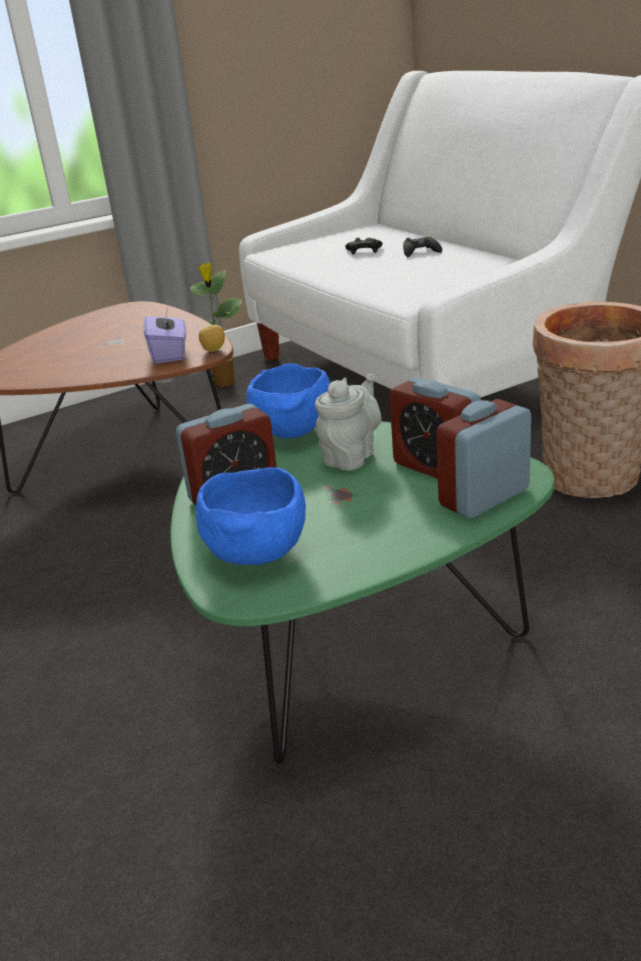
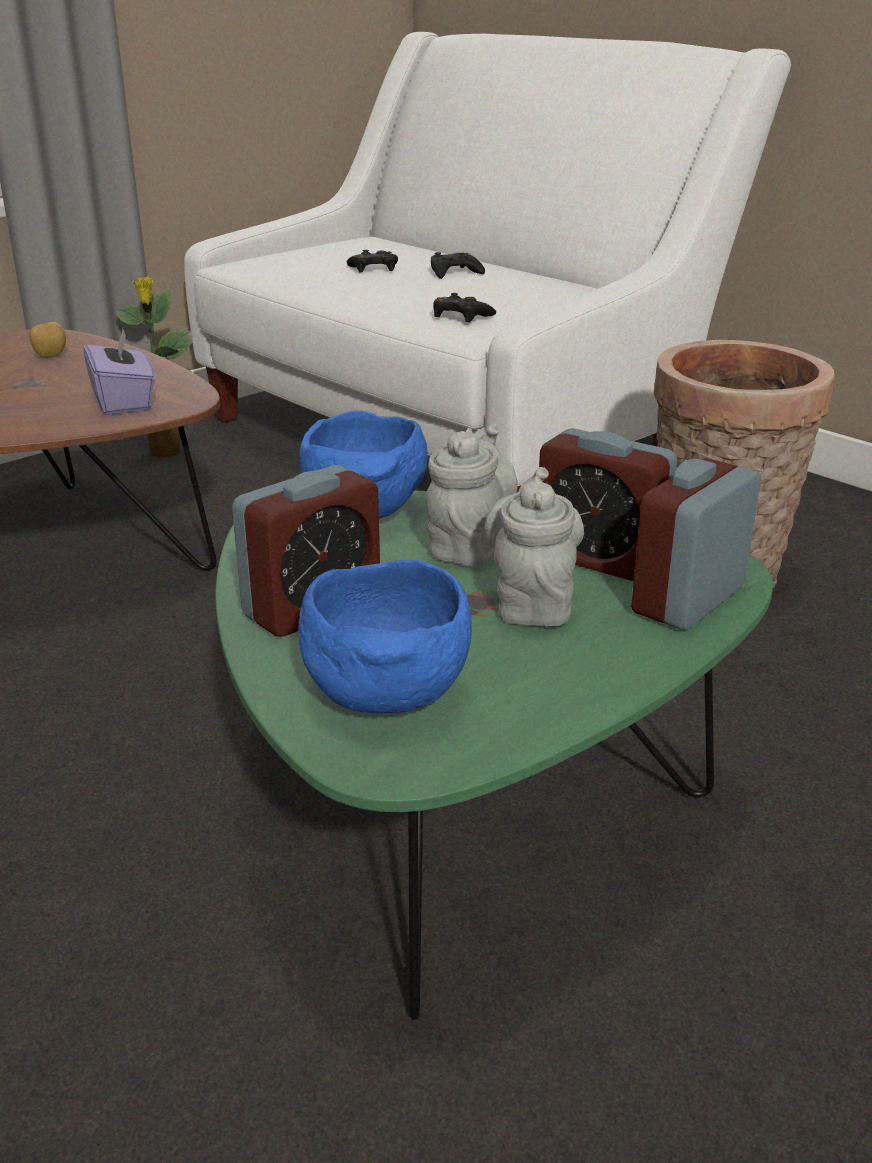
camera: 15 degrees left, 0 degrees up
(213, 350) = (191, 397): apple -> apple (50, 356)
(376, 496) = (532, 602): none -> grey teapot
(408, 287) = (461, 316): none -> black game controller

